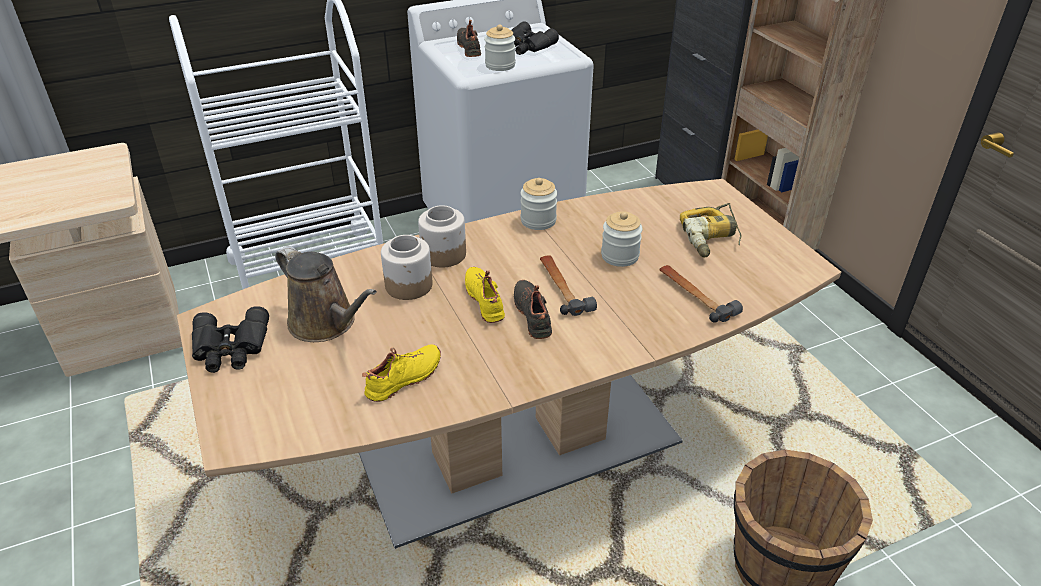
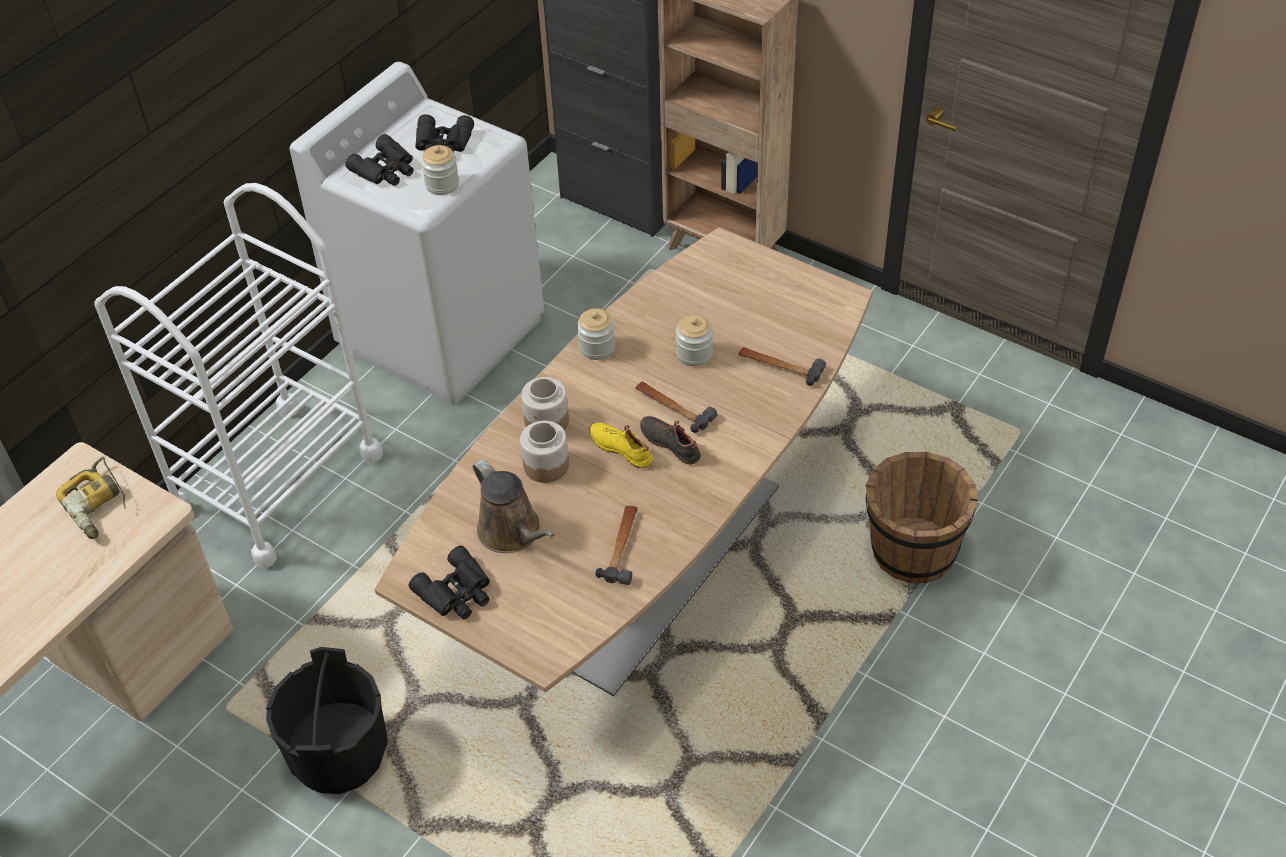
camera: 30 degrees left, 10 degrees up
(156, 474) = (339, 754): none -> black bucket
(326, 323) = (512, 532): brown watering can -> brown watering can turned 45 degrees clockwise
(405, 379) = (623, 547): yellow shoe -> hammer
(470, 48) = (386, 170): black shoe -> black binoculars
(712, 237) = (754, 300): power drill -> power drill (98, 505)

